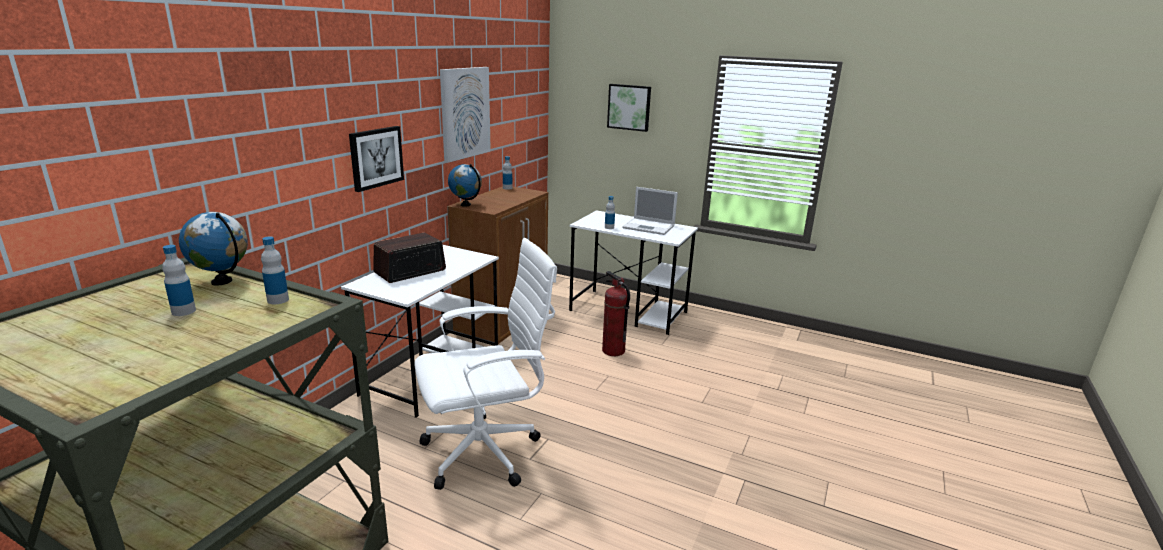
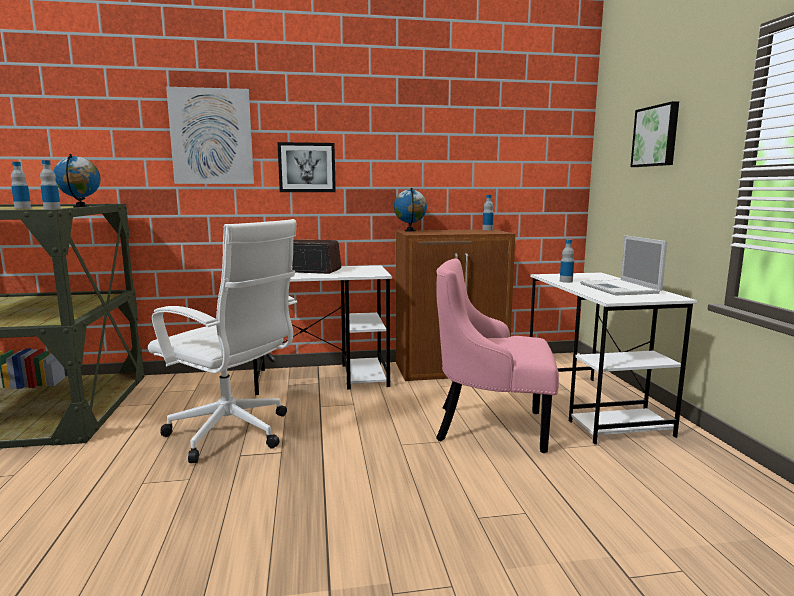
camera: 55 degrees right, 10 degrees down
(464, 113) = (432, 143): picture -> picture (212, 137)
(613, 351) = (493, 427): fire extinguisher -> pink chair

